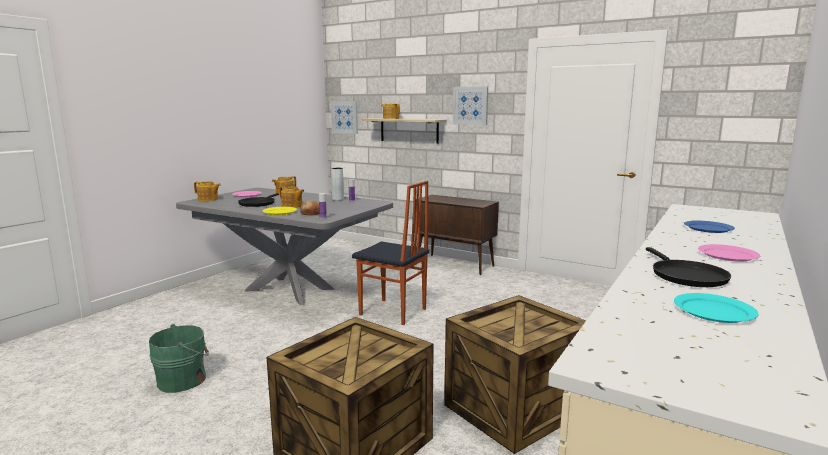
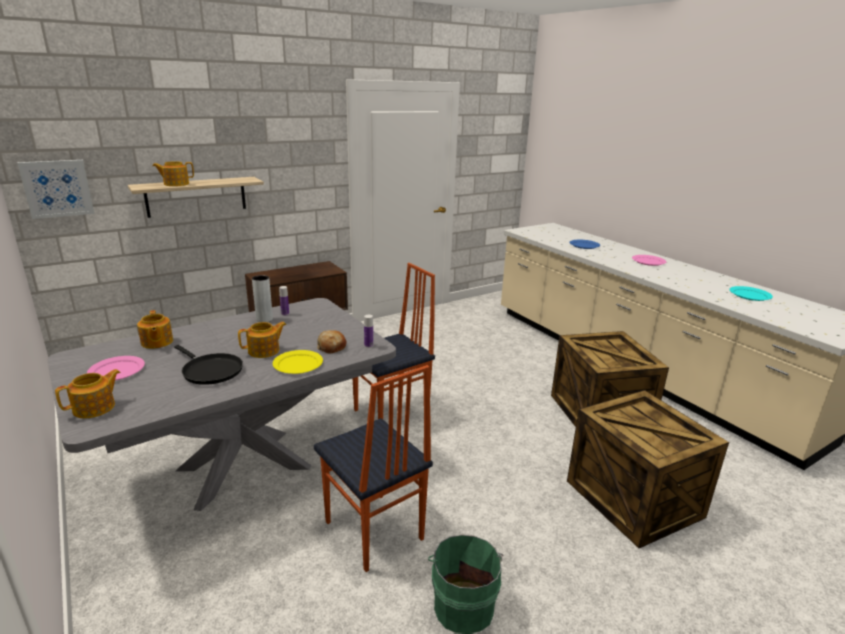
camera: 65 degrees left, 10 degrees up
(246, 336) = (373, 532): none -> chair
(470, 105) = (285, 157): picture -> none
(686, 276) = (689, 281): black frying pan -> none

